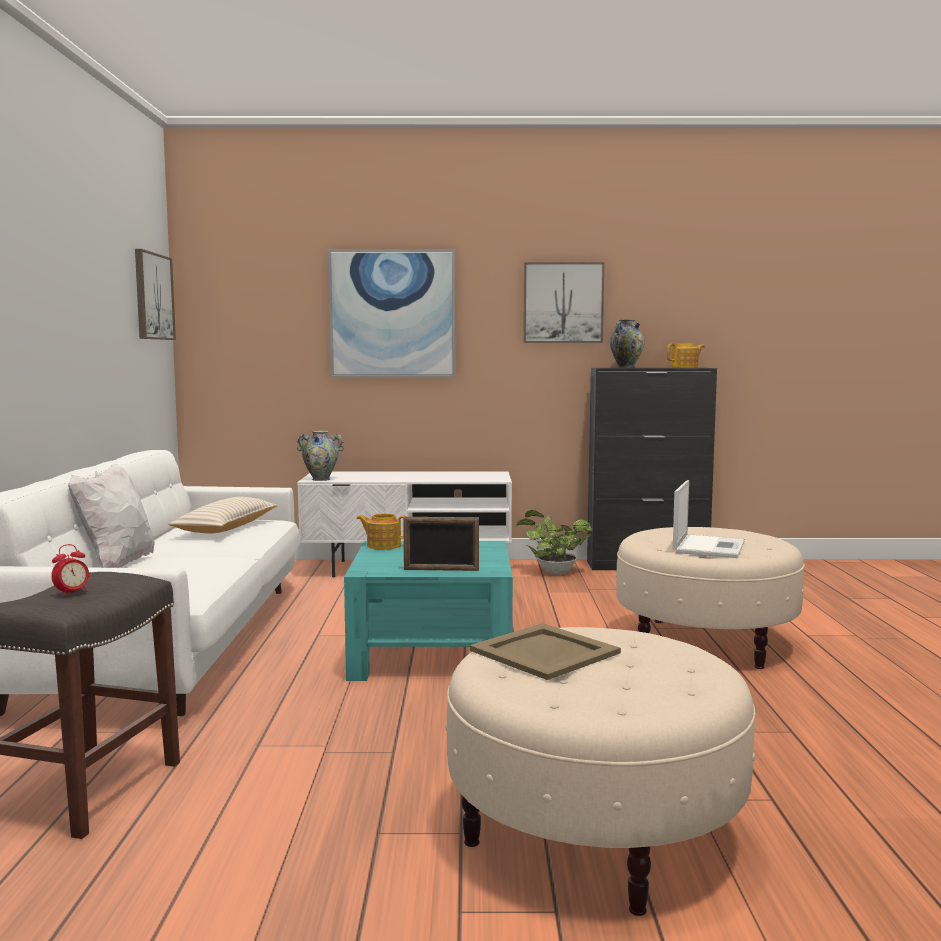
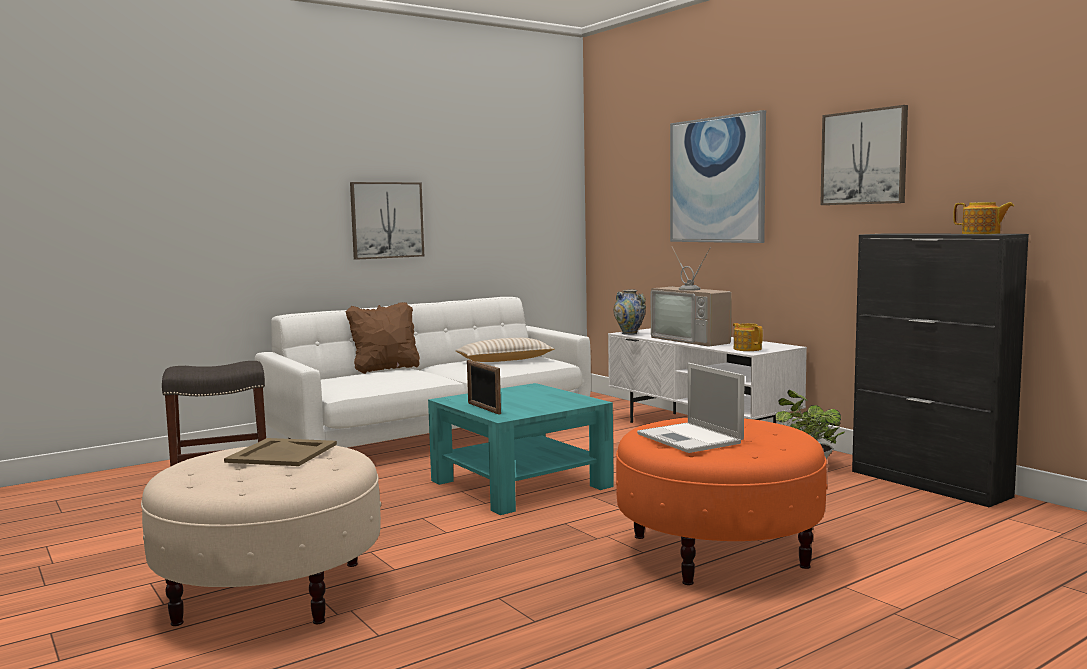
camera: 55 degrees right, 0 degrees up
(72, 593) = (212, 367): alarm clock -> none
(117, 564) = (385, 369): white pillow -> brown pillow
(153, 296) = (548, 176): picture -> picture (387, 220)
(383, 545) = (528, 388): teapot -> teapot (747, 349)
(406, 477) = (694, 340): none -> television
(626, 367) = (911, 233): vase -> none
(705, 642) = (718, 551): beige ottoman -> orange ottoman
(709, 547) = (691, 439): laptop -> laptop turned 75 degrees clockwise

